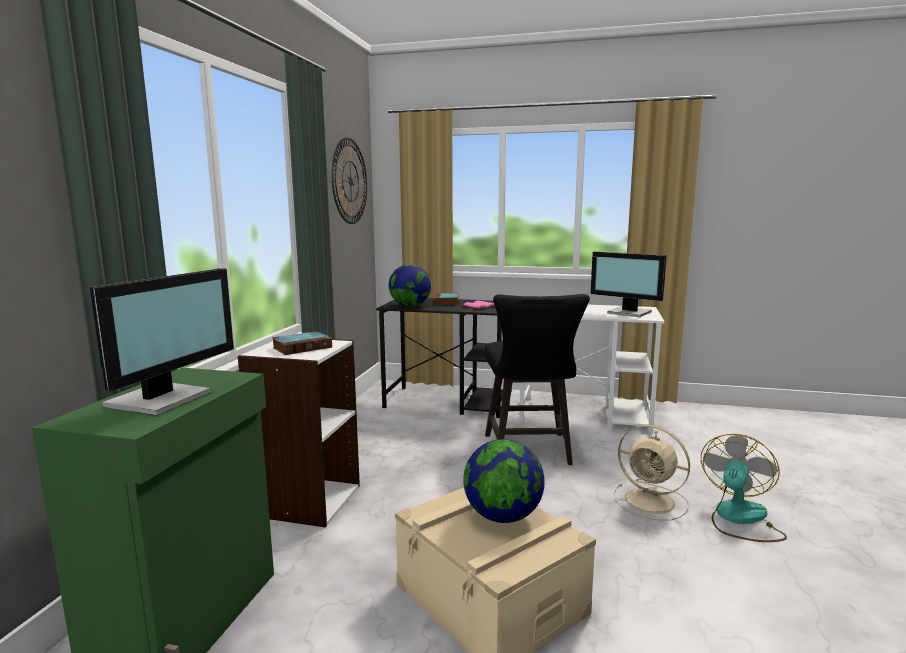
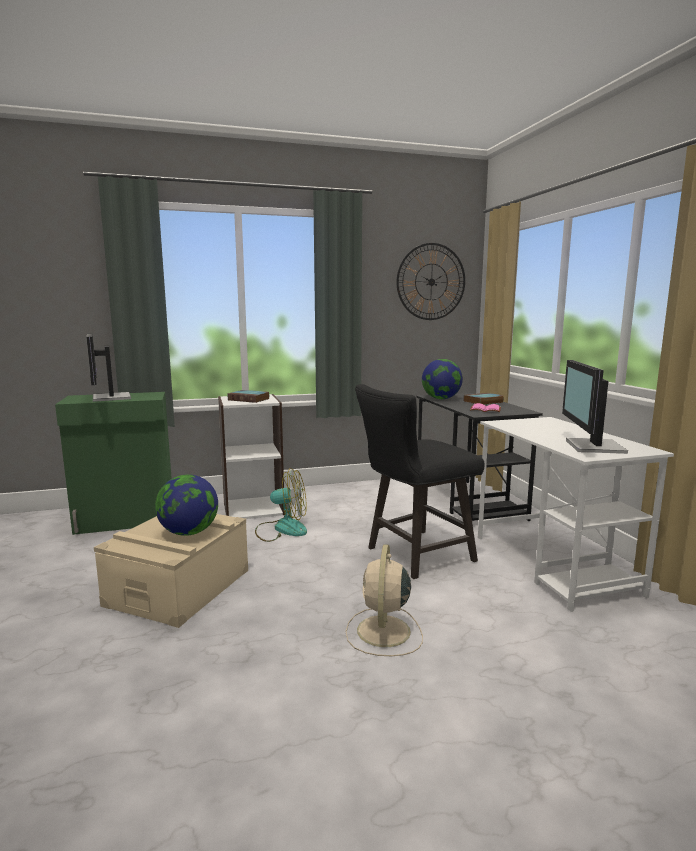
camera: 60 degrees right, 0 degrees up
(163, 399) = (109, 398): monitor -> monitor turned 75 degrees clockwise
(739, 519) = (401, 695): fan -> fan (282, 529)

